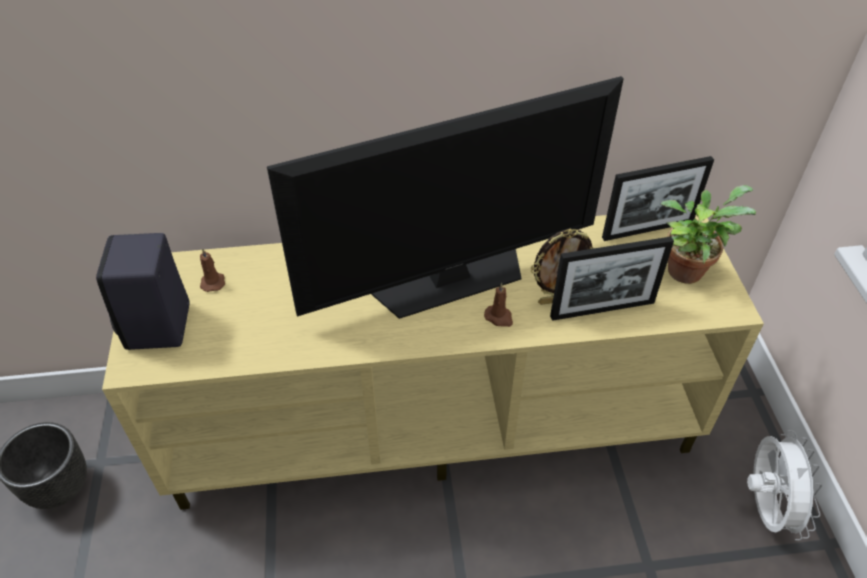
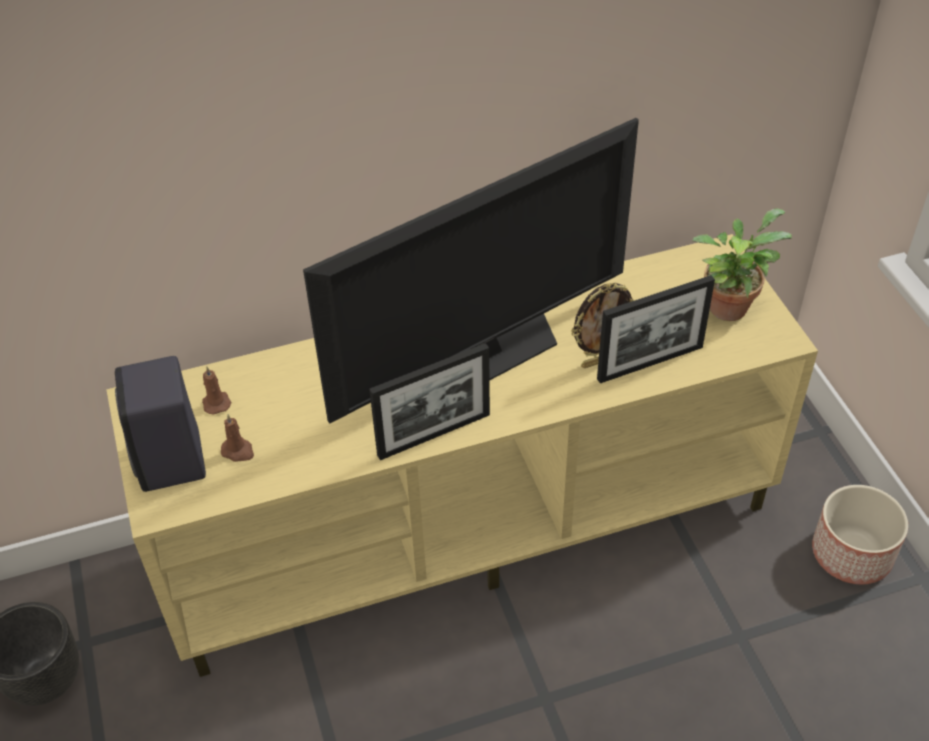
camera: 10 degrees left, 0 degrees up
(499, 317) = (543, 389): brown candle -> brown candle (238, 451)
(648, 229) = (680, 268): picture frame -> picture frame (434, 435)
(764, 508) = (850, 553): white fan -> planter

